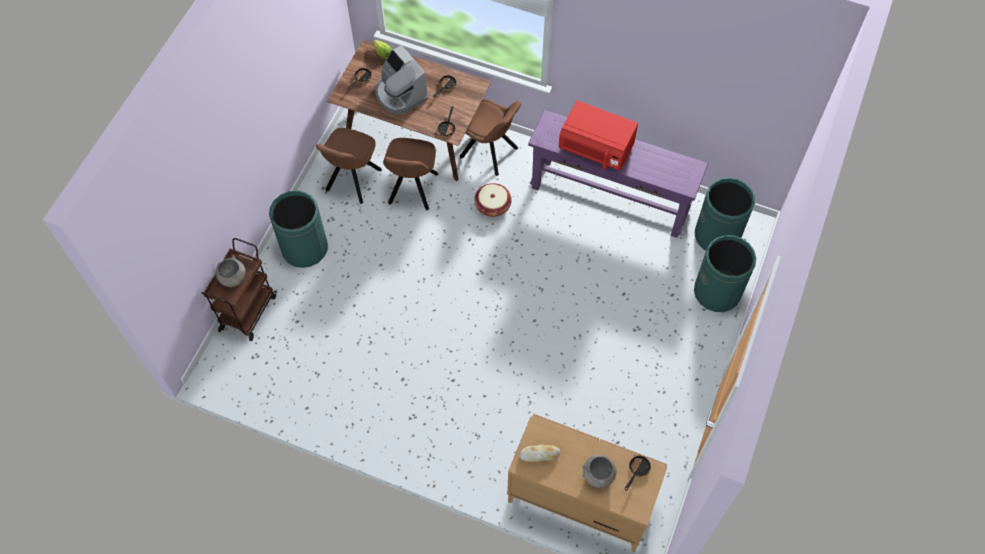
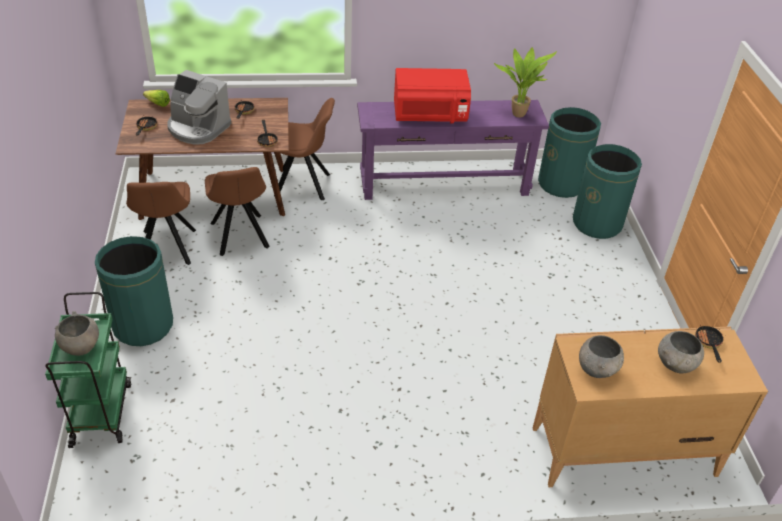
camera: 30 degrees left, 20 degrees down
(249, 312) = (102, 413): brown cart -> green cart
(493, 205) = (335, 224): basket -> none
(539, 454) = (597, 370): bread -> grey bowl
(677, 174) = (519, 113): none -> potted plant

